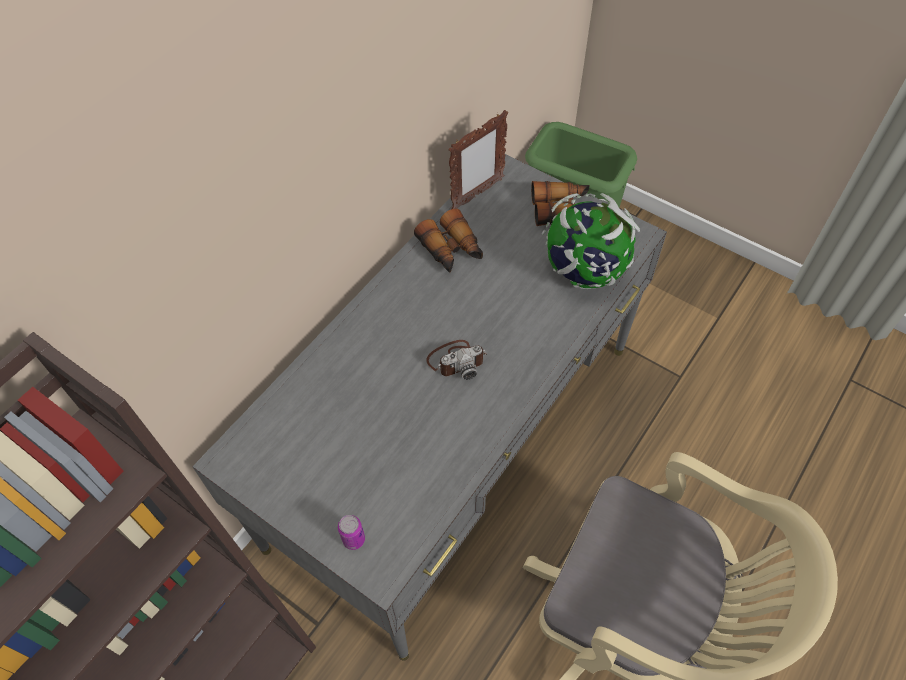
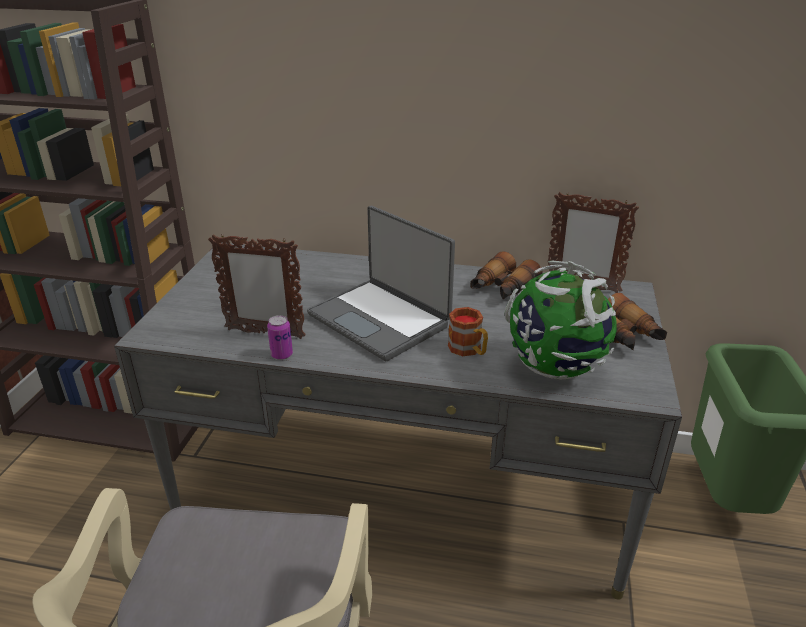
camera: 65 degrees right, 25 degrees down
(354, 539) = (176, 315): can -> can (282, 355)
(434, 463) = (264, 333): none -> picture frame
(456, 360) = (380, 319): camera -> laptop
(536, 315) = (469, 350): none -> mug

